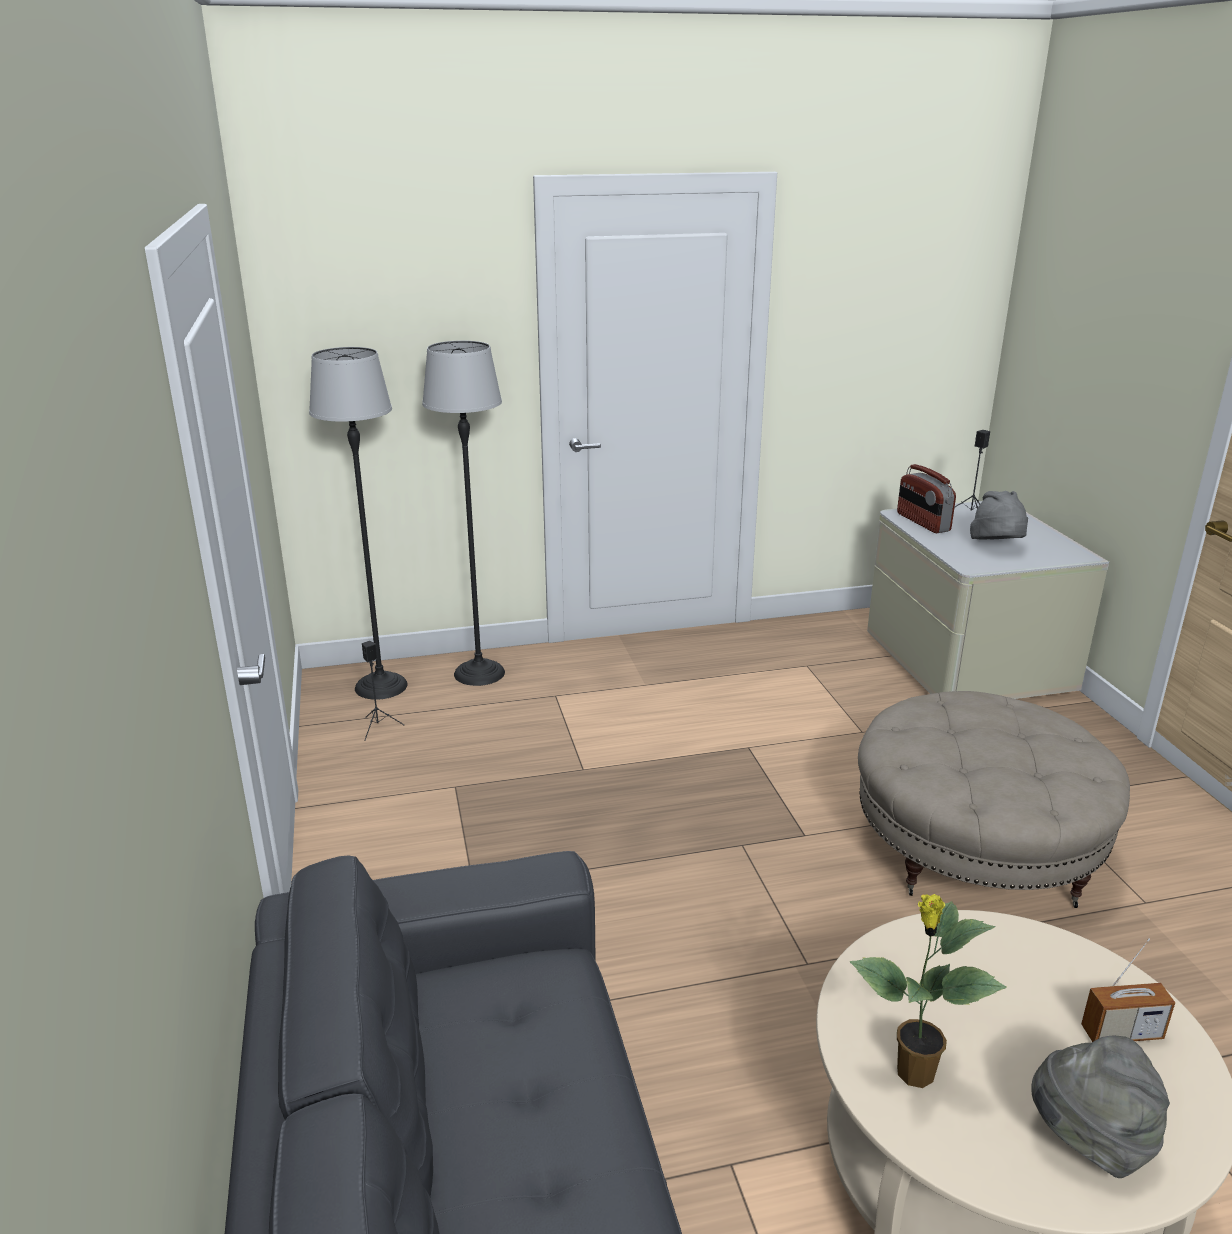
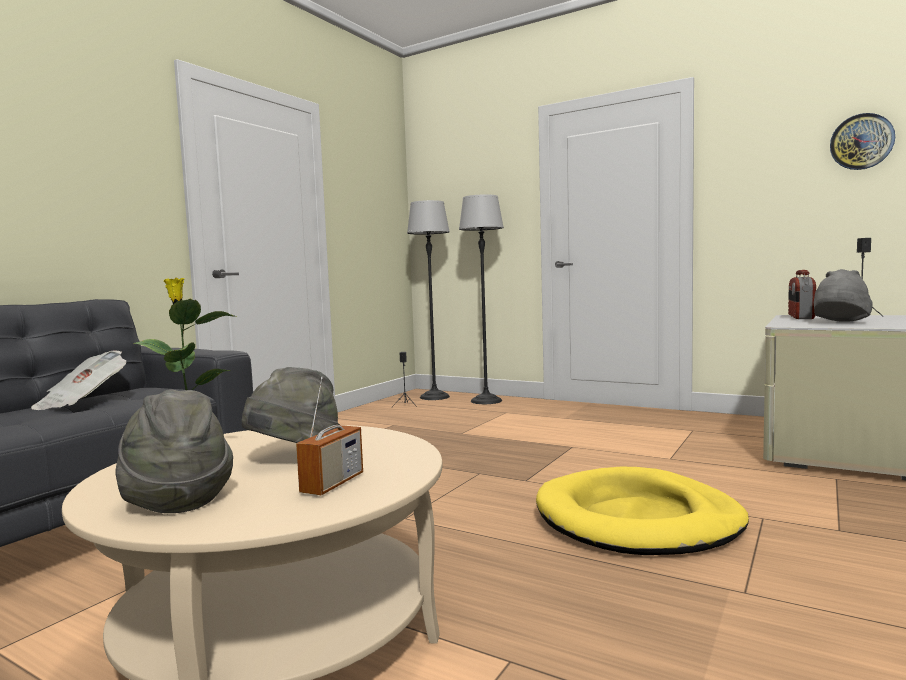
camera: 45 degrees right, 20 degrees down
(477, 1075) = (82, 402): none -> newspaper
(949, 290) = (861, 142): none -> wall clock
(975, 849) = (638, 519): beige ottoman -> yellow dog bed
(999, 1014) = (294, 457): none -> grey hat
(1121, 1033) = (332, 484): radio -> radio turned 105 degrees counterclockwise

